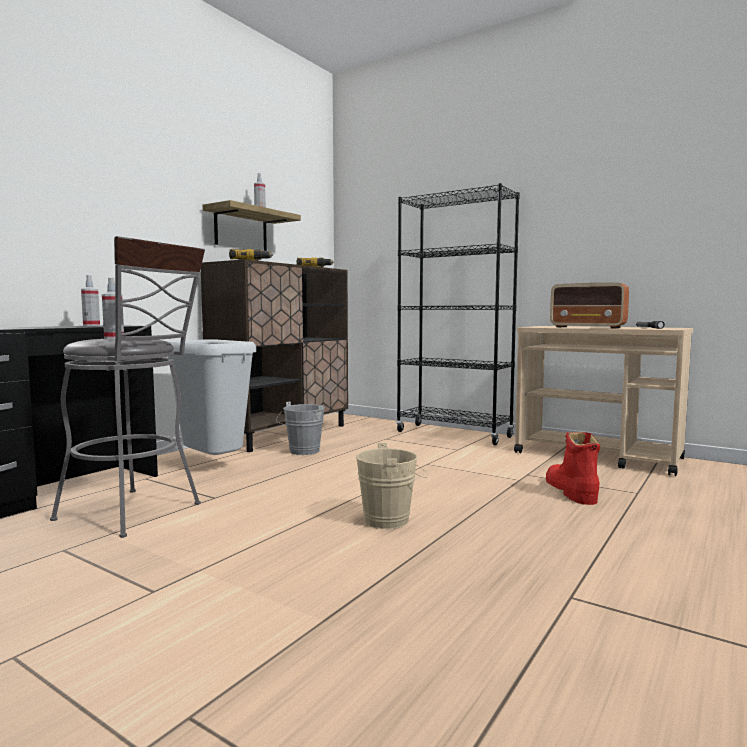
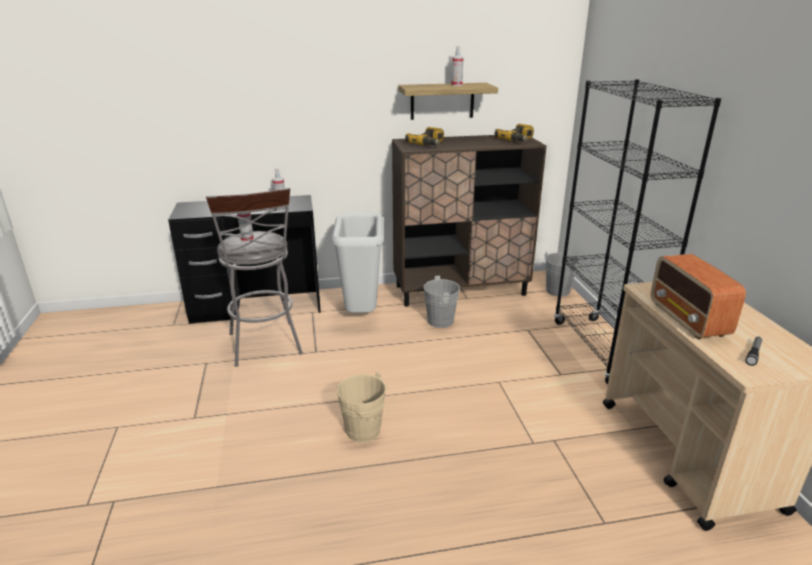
camera: 45 degrees right, 20 degrees up
(362, 420) = (556, 292): none -> grey bucket
(570, 491) = (547, 482): red boot -> none

